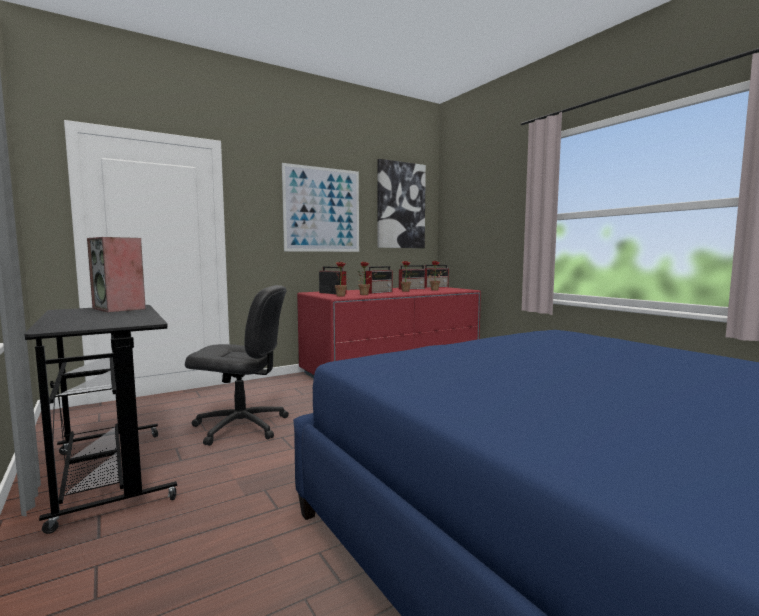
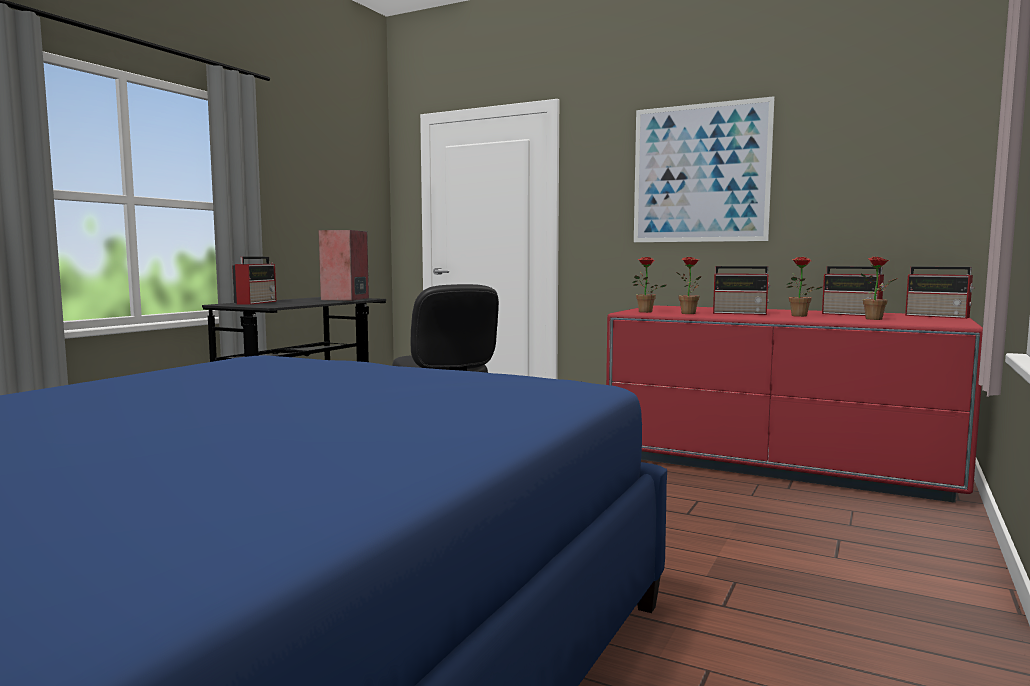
camera: 60 degrees right, 0 degrees up
(332, 293) = (668, 309): radio -> radio (257, 302)
(400, 205) = (876, 145): picture -> none

